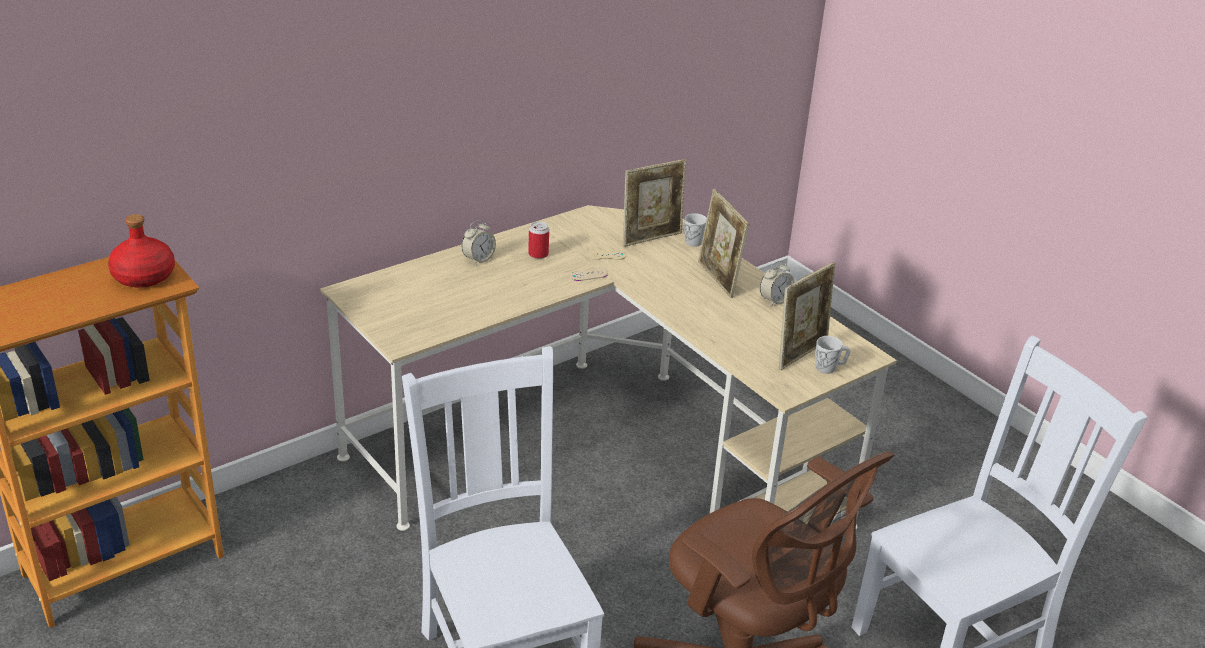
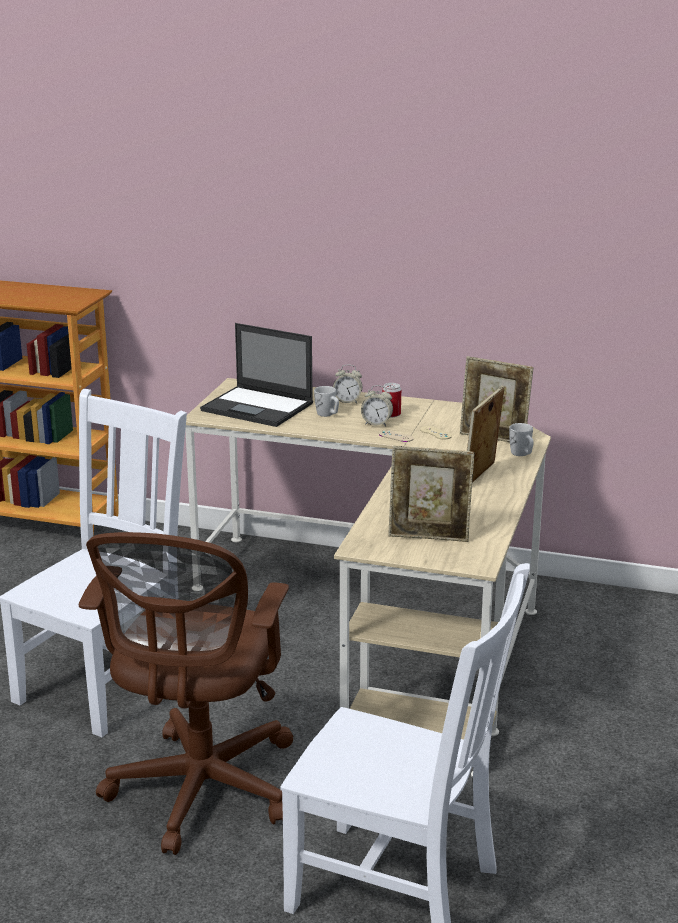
camera: 55 degrees right, 10 degrees down
(144, 276) = (69, 298): red bottle -> none
(424, 306) = (258, 407): none -> laptop
(774, 300) = (492, 505): alarm clock -> alarm clock (377, 423)
(829, 368) = (428, 554): white mug -> white mug (327, 414)

